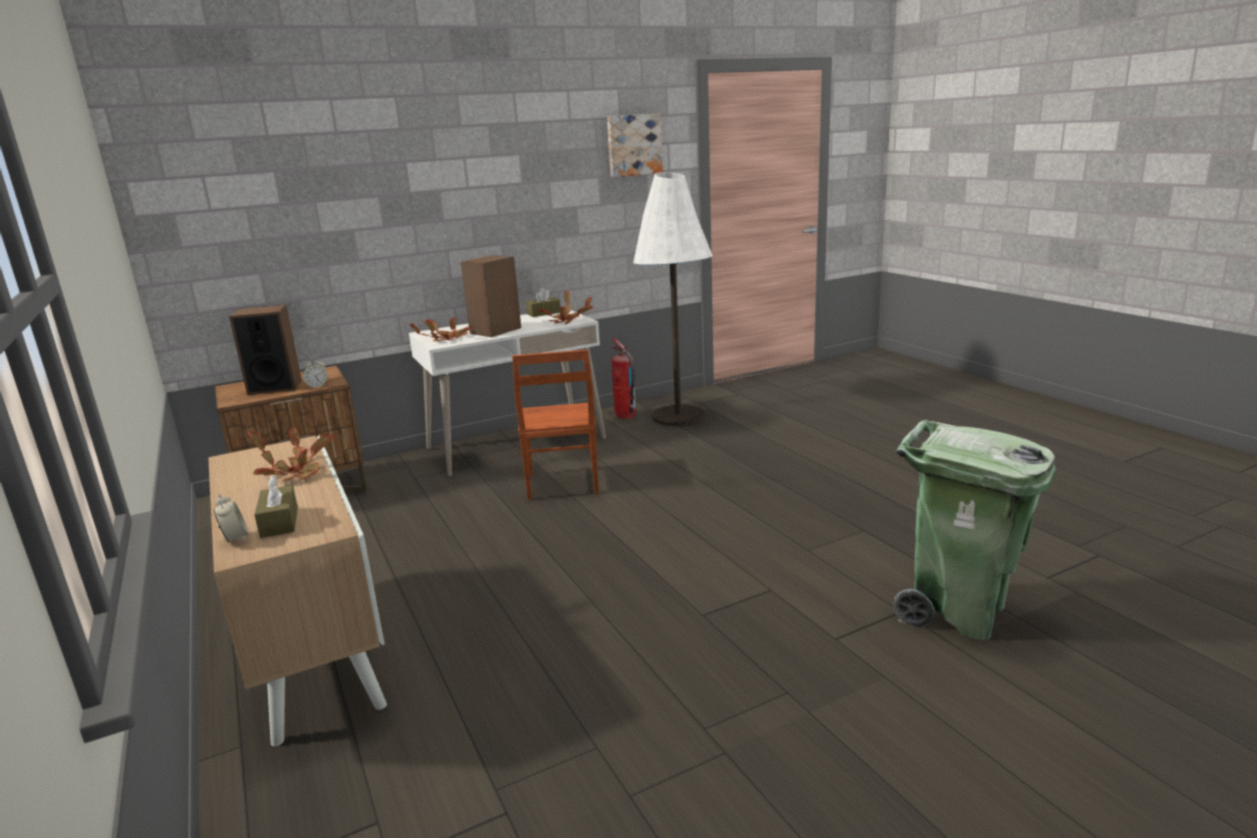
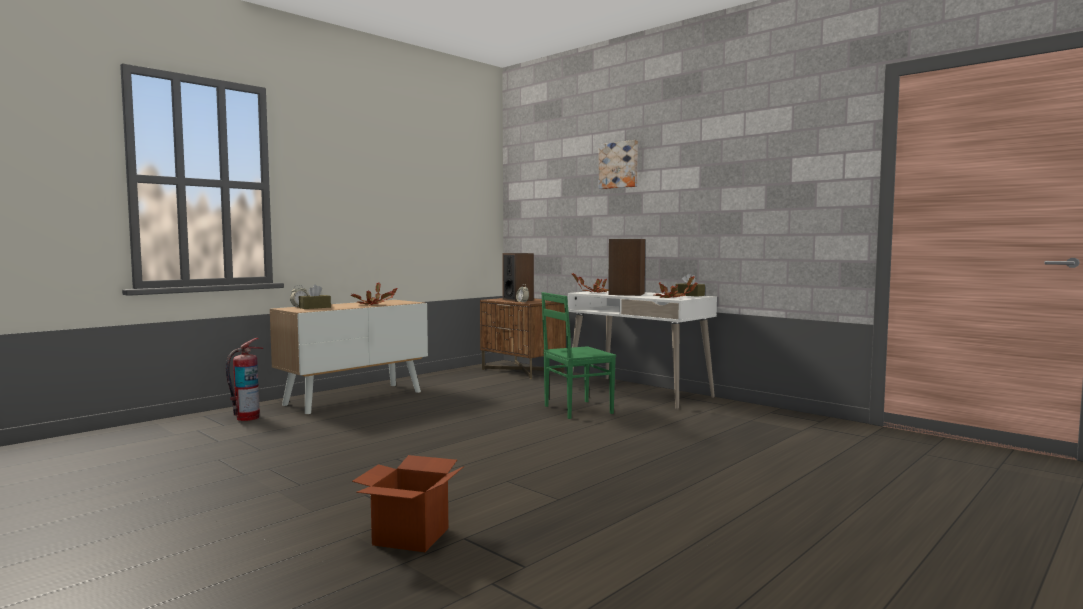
camera: 70 degrees right, 15 degrees down
(561, 484) = (576, 409): brown chair -> green chair
(625, 415) = (739, 409): fire extinguisher -> fire extinguisher (247, 418)
(633, 145) = (802, 155): picture -> picture (619, 165)
(678, 416) = (762, 423): white floor lamp -> none
(958, 611) = (411, 536): green trash can -> cardboard box

